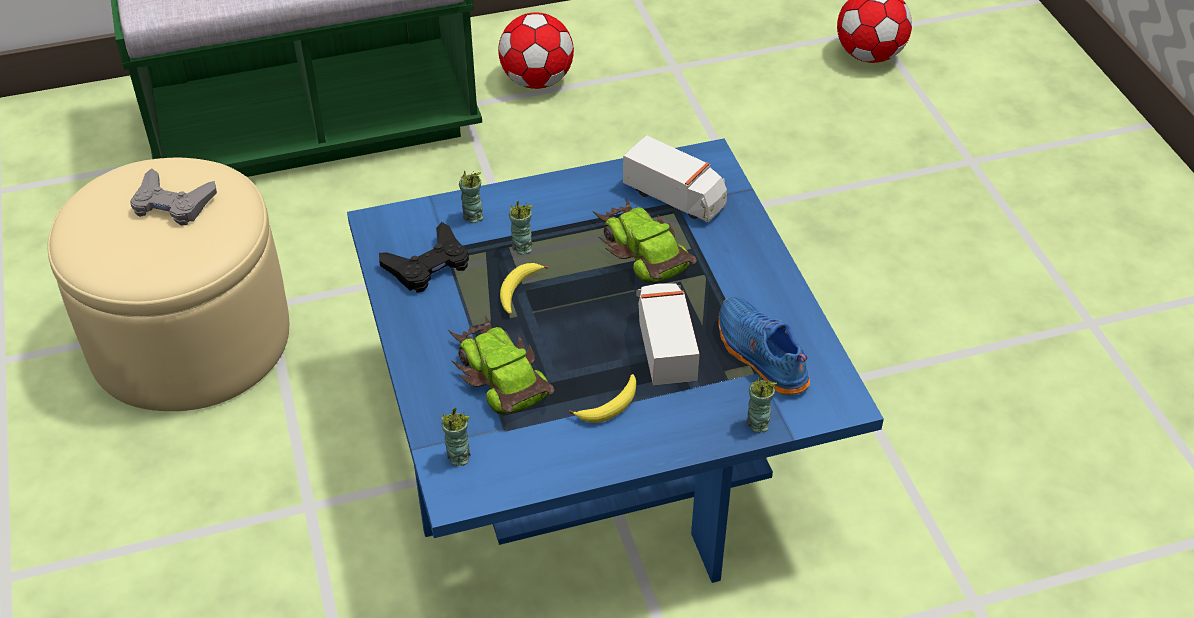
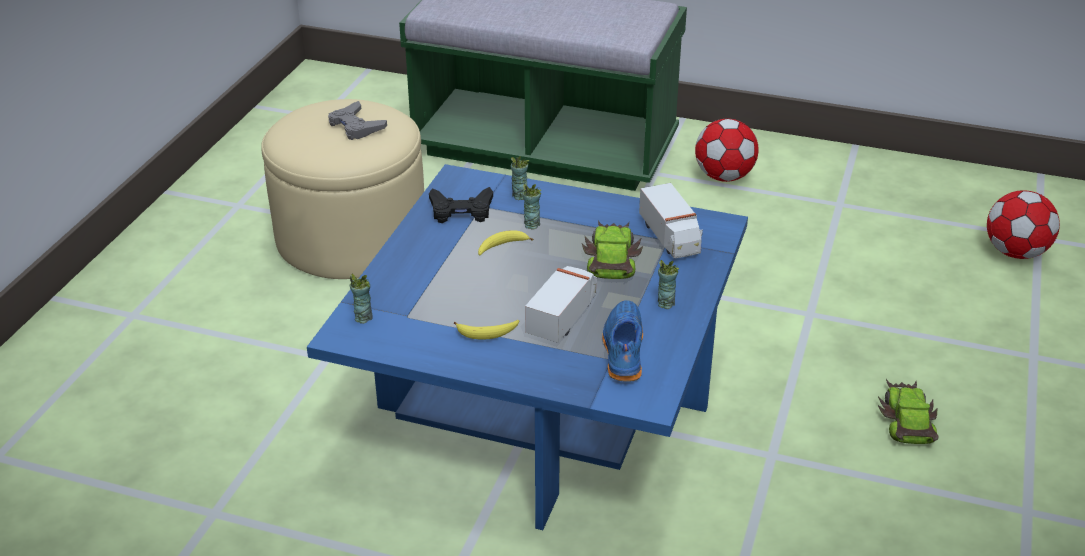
camera: 35 degrees right, 10 degrees down
(499, 374) = (437, 286): toy car -> toy car (906, 418)
(757, 424) = (574, 387): cup -> cup (665, 303)

